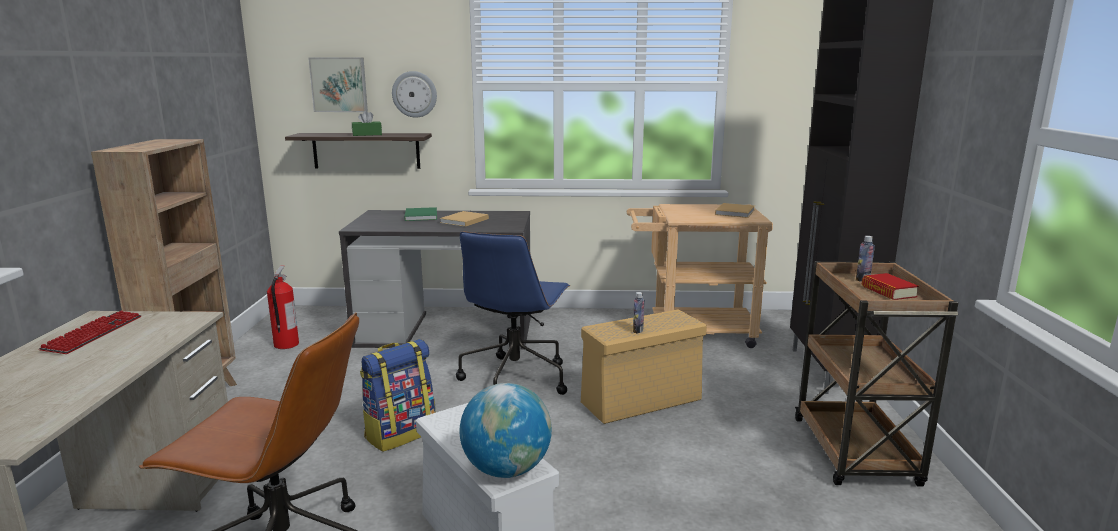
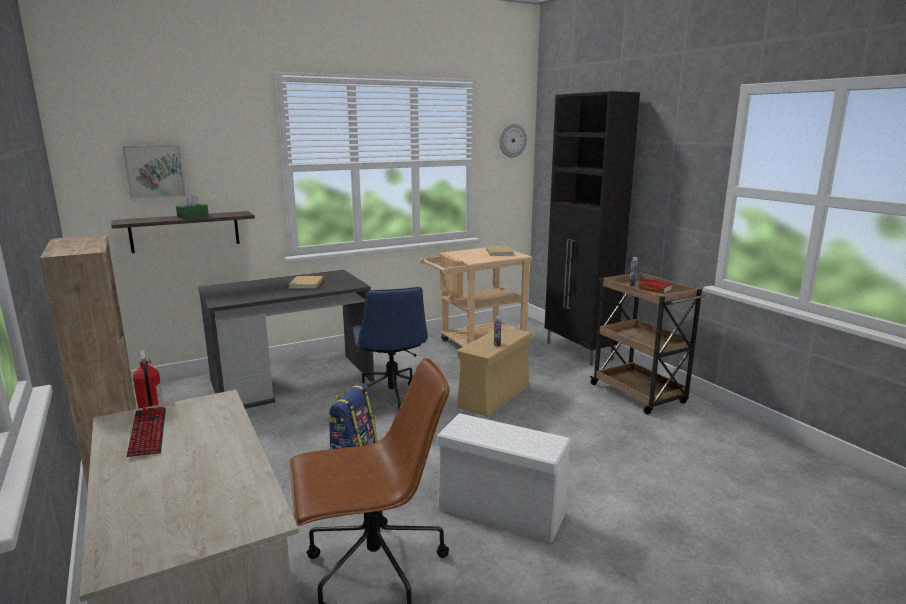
camera: 30 degrees left, 0 degrees up
(414, 94) = (231, 177): wall clock -> wall clock (512, 140)
(421, 215) = (260, 285): green book -> none
(506, 469) = (541, 446): globe -> none

